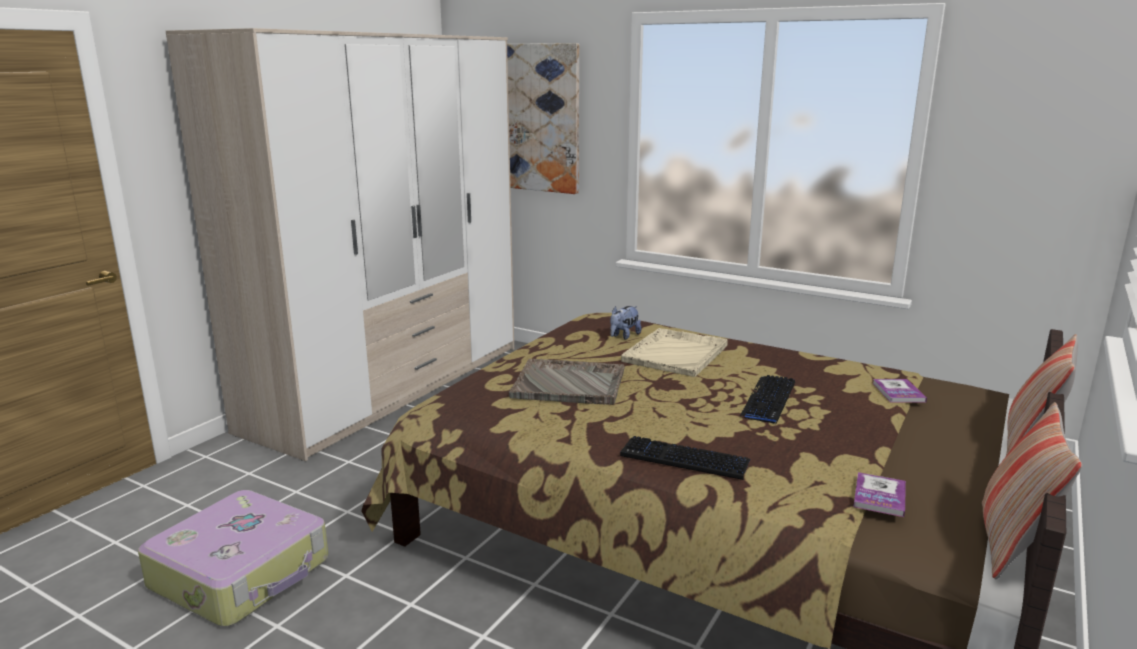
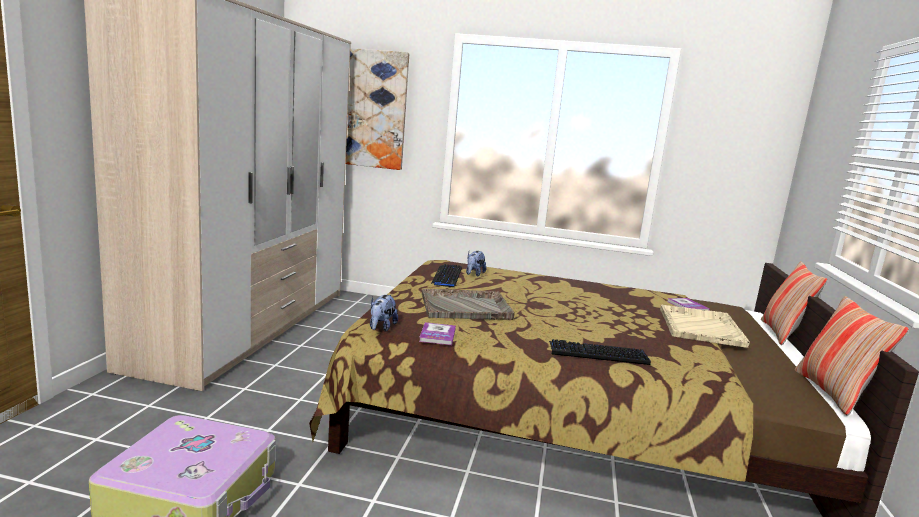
camera: 20 degrees left, 5 degrees down
(444, 409) = (381, 328): none -> plush toy
(676, 353) = (523, 285): beige tray -> beige tray (700, 327)
(768, 400) = (615, 313): keyboard -> keyboard (447, 276)
(879, 496) = (742, 369): book -> book (437, 335)

